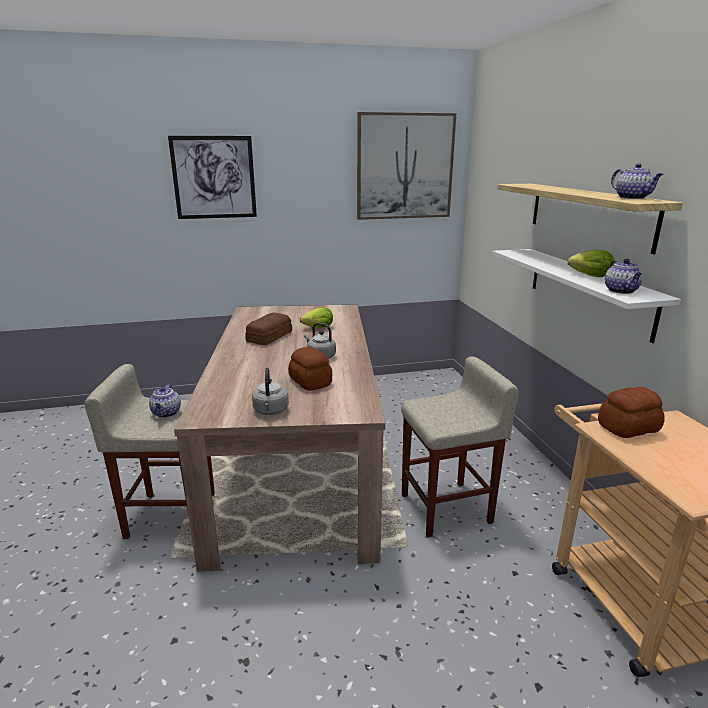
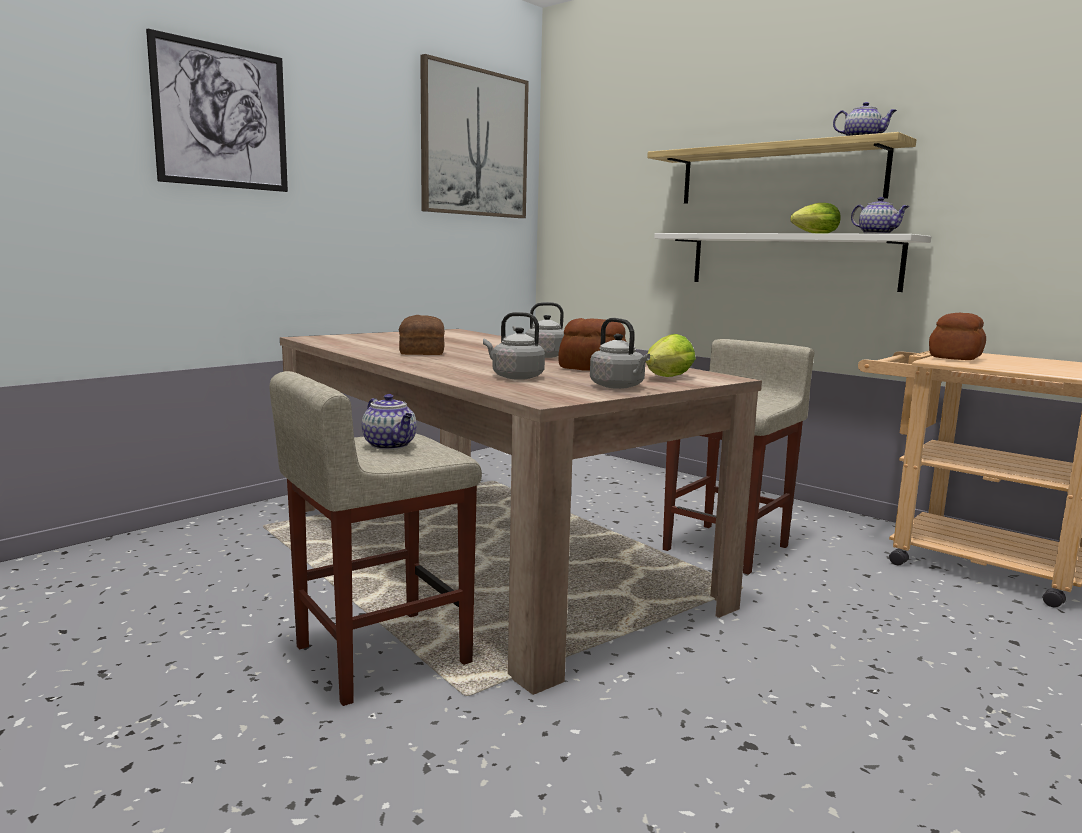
camera: 35 degrees left, 10 degrees down
(243, 384) = (515, 377): none -> grey kettle
(316, 328) = (465, 342): lettuce -> lettuce (666, 378)

